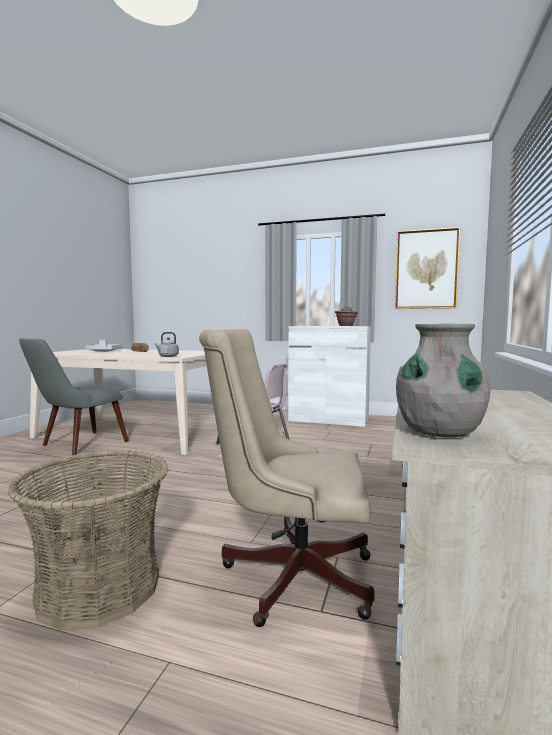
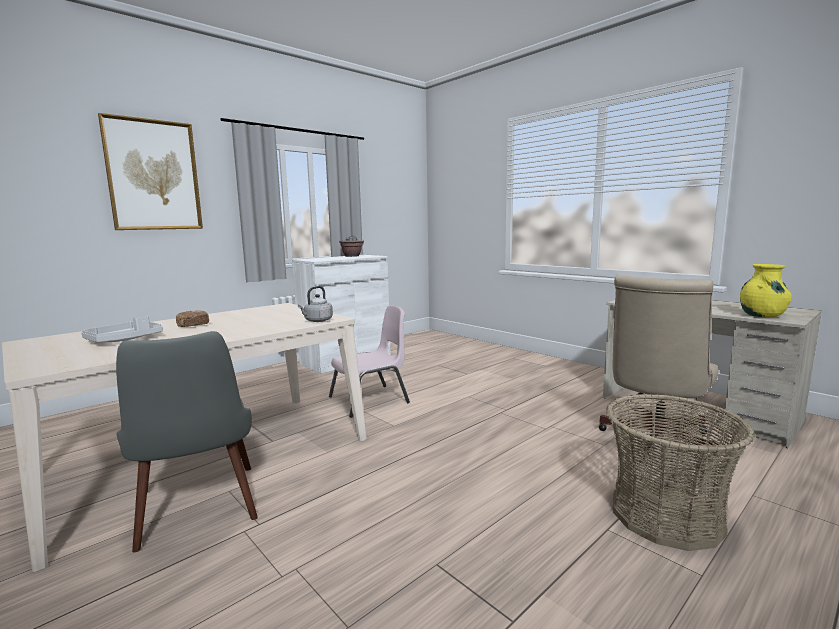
camera: 60 degrees left, 5 degrees up
(426, 269) = (391, 197): picture -> picture (153, 175)
(439, 432) = (762, 316): grey vase -> yellow vase

